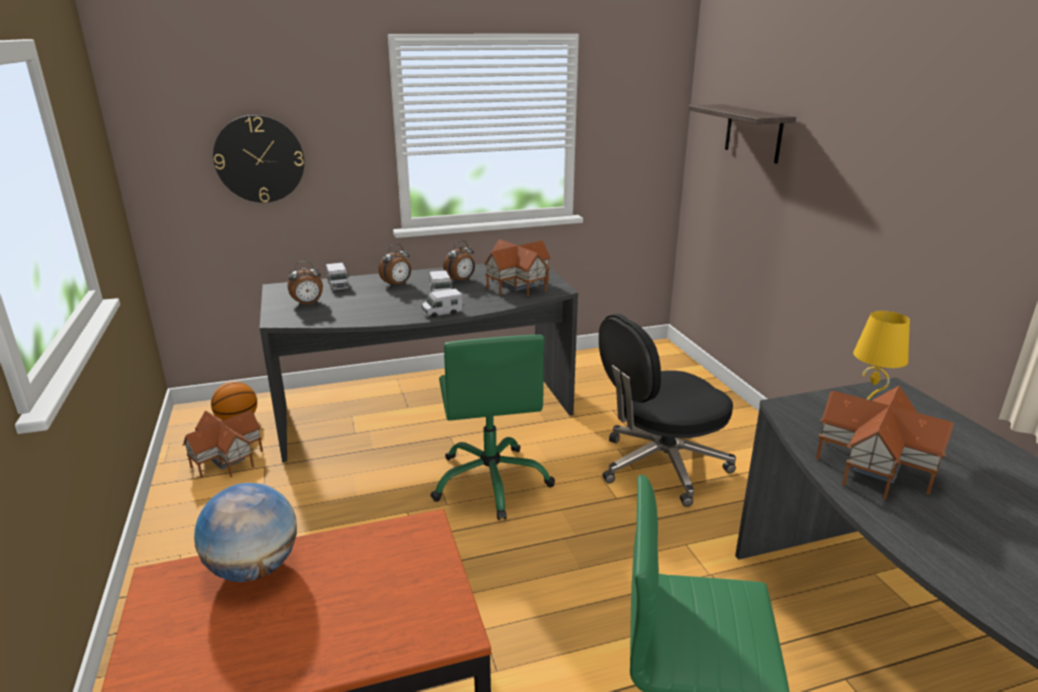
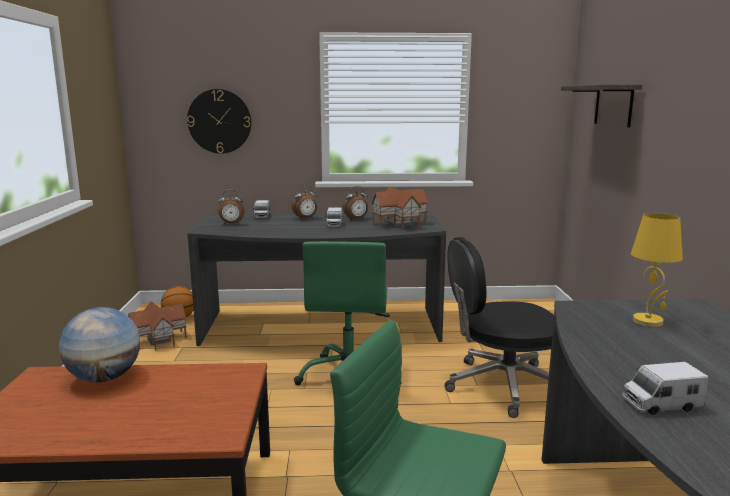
camera: 15 degrees right, 10 degrees down
(442, 313) = (326, 234): toy truck -> toy truck (661, 404)
(873, 465) = (631, 349): toy house -> none

